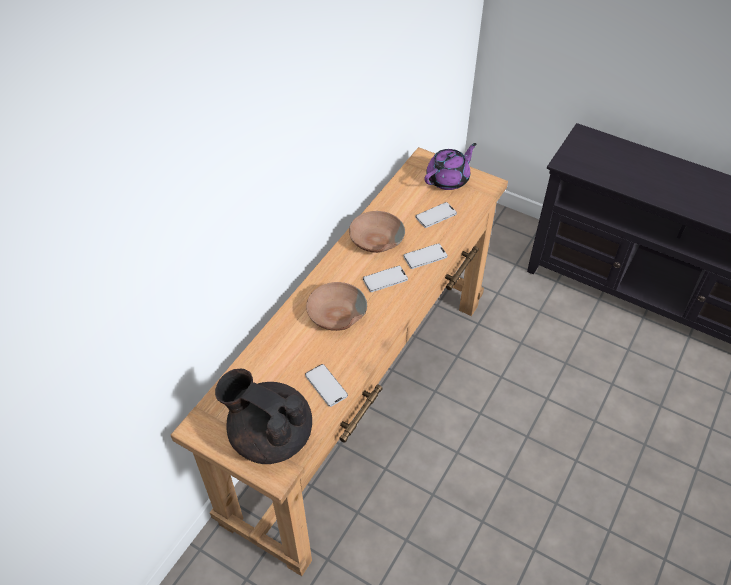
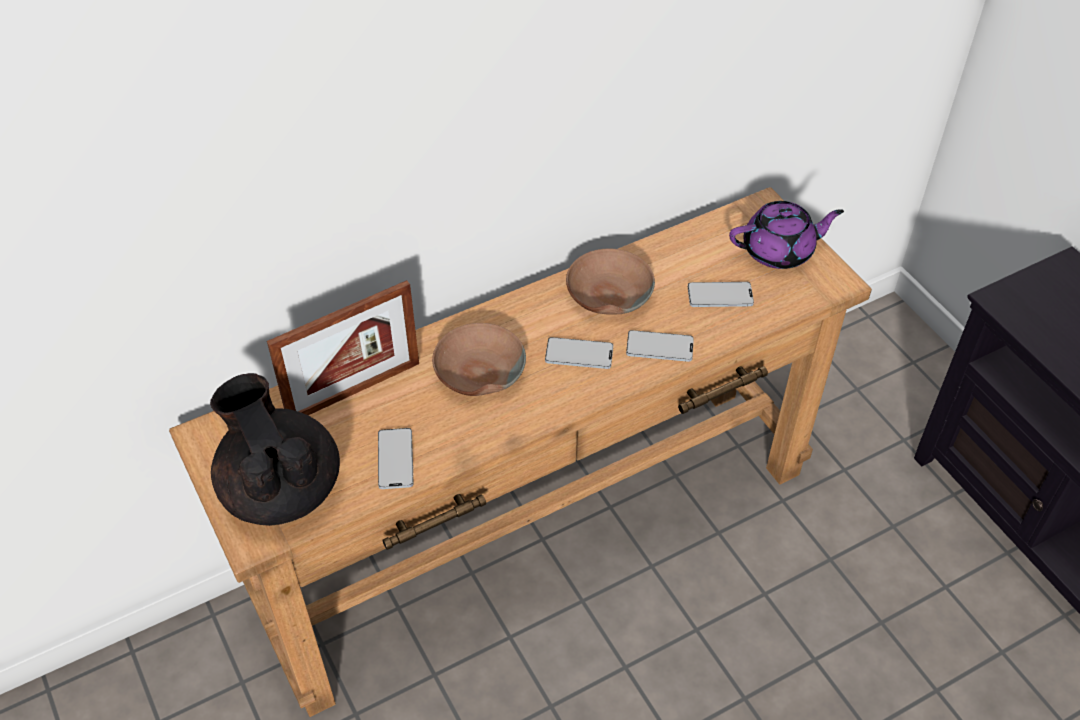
camera: 30 degrees right, 0 degrees up
(271, 358) = (354, 391): none -> picture frame

